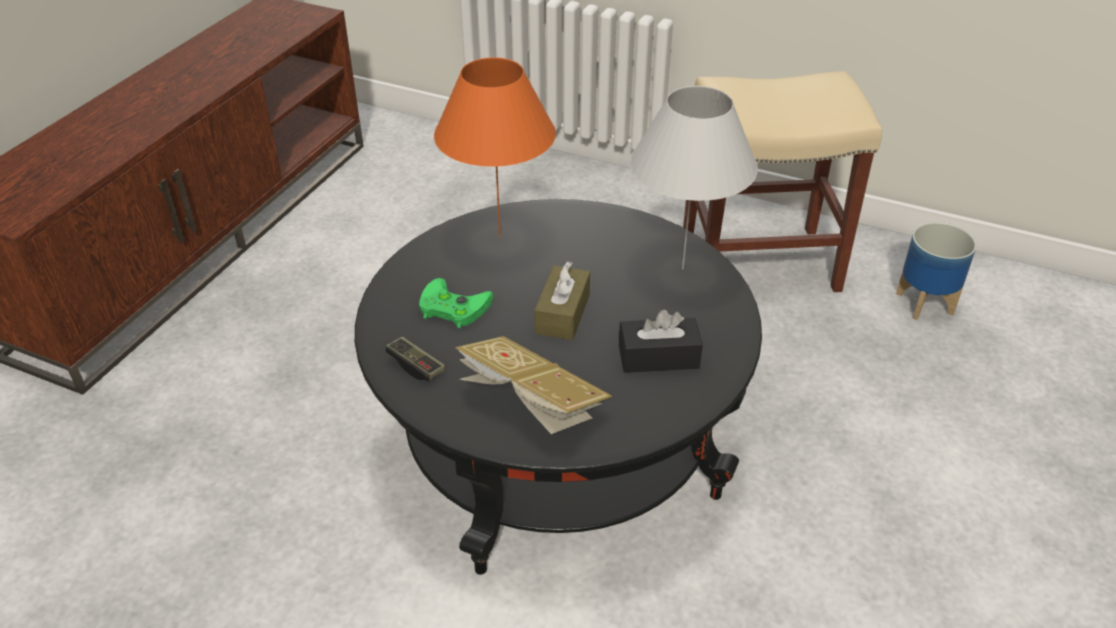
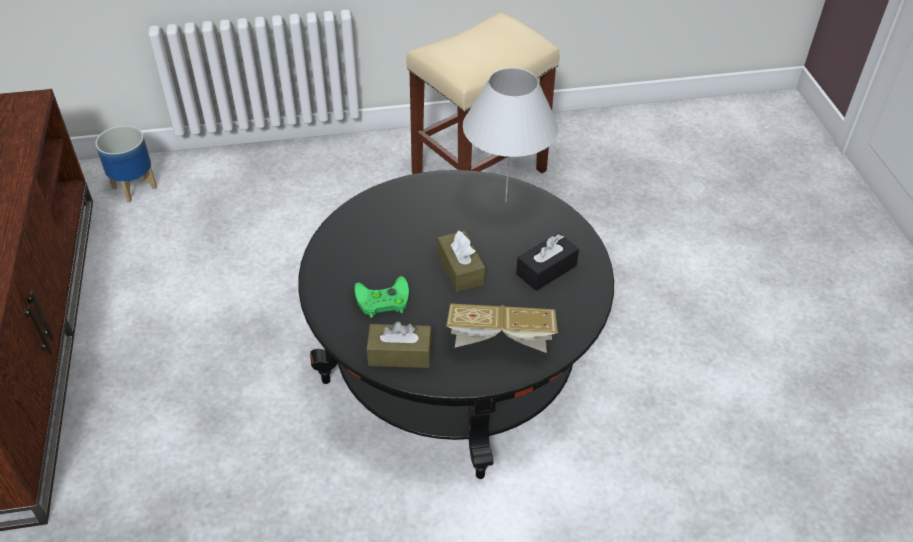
camera: 35 degrees left, 5 degrees up
(416, 366) = (400, 354): game controller -> brown tissue box
(499, 236) = (362, 232): orange table lamp -> none
(925, 303) = (600, 157): planter -> planter (135, 187)

